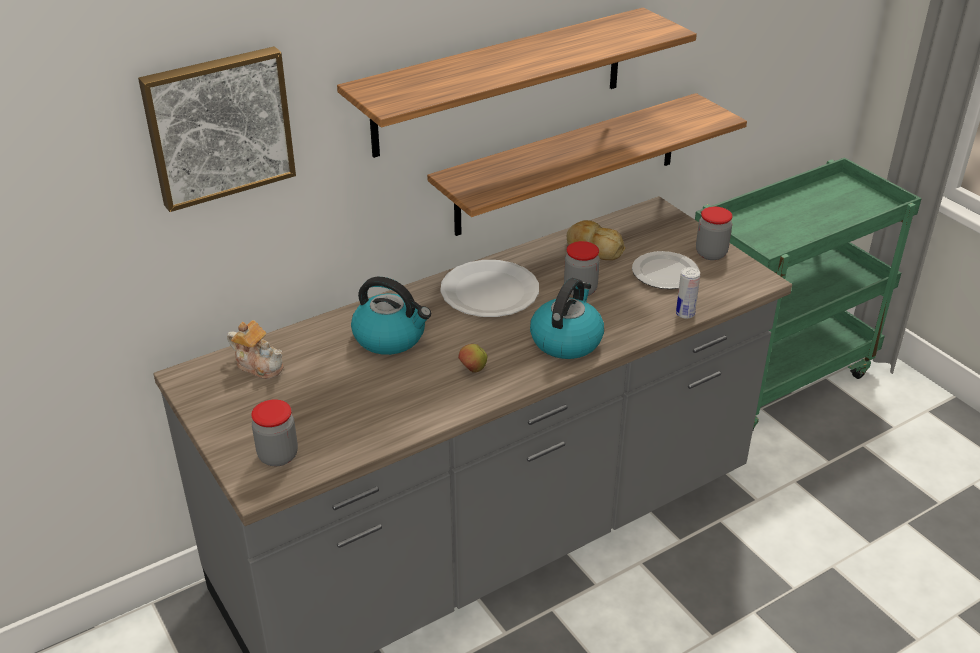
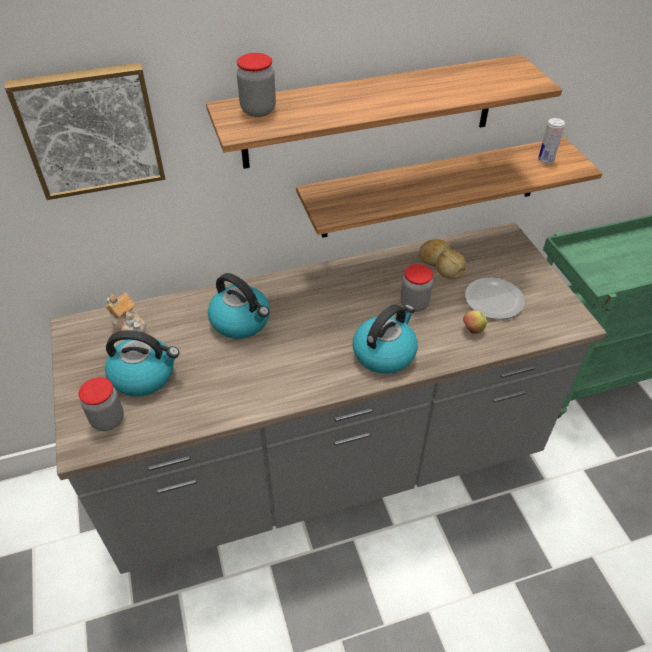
camera: 15 degrees right, 10 degrees up
(300, 407) = (144, 375): none -> kettle
(472, 369) = (295, 367): apple -> apple (472, 330)
(489, 291) = (338, 291): white plate -> none
(685, 314) = (497, 346): can -> can (546, 160)
(711, 253) = (541, 287): jar -> jar (258, 110)

